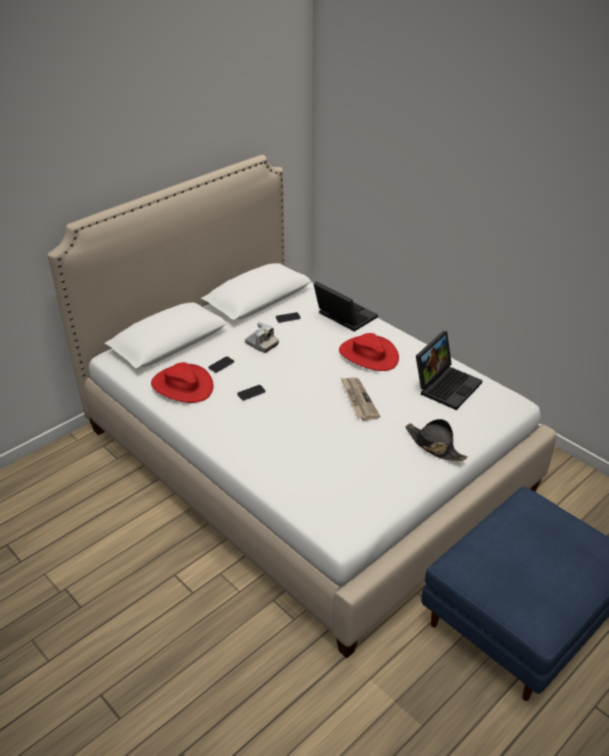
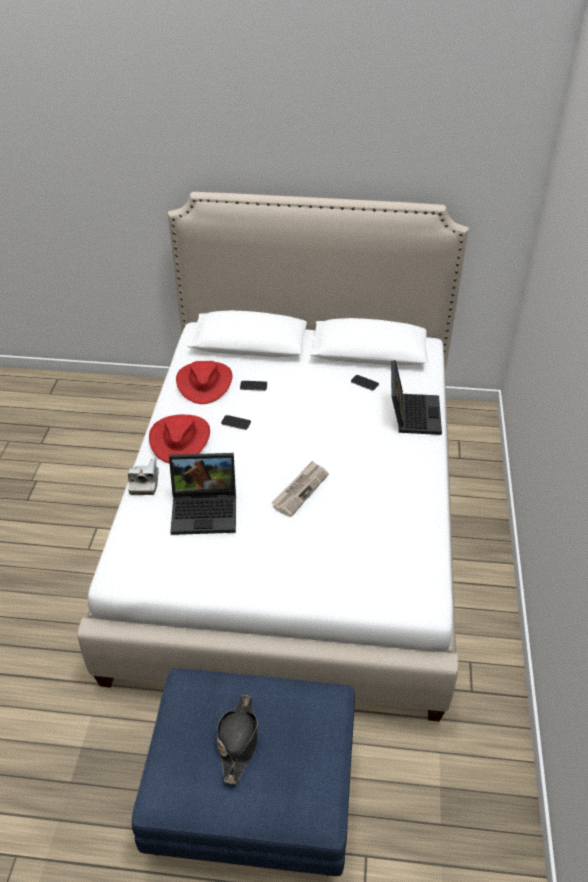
camera: 50 degrees right, 5 degrees up
(261, 344) = (309, 390): camera -> camera (144, 483)
(368, 355) = (374, 461): red hat -> red hat (180, 439)
(434, 446) = (290, 575): black hat -> black hat (238, 740)
(446, 385) = (393, 537): laptop -> laptop (206, 509)

